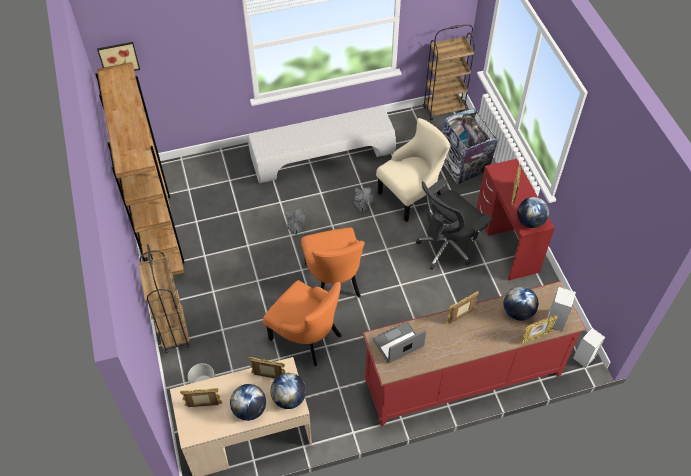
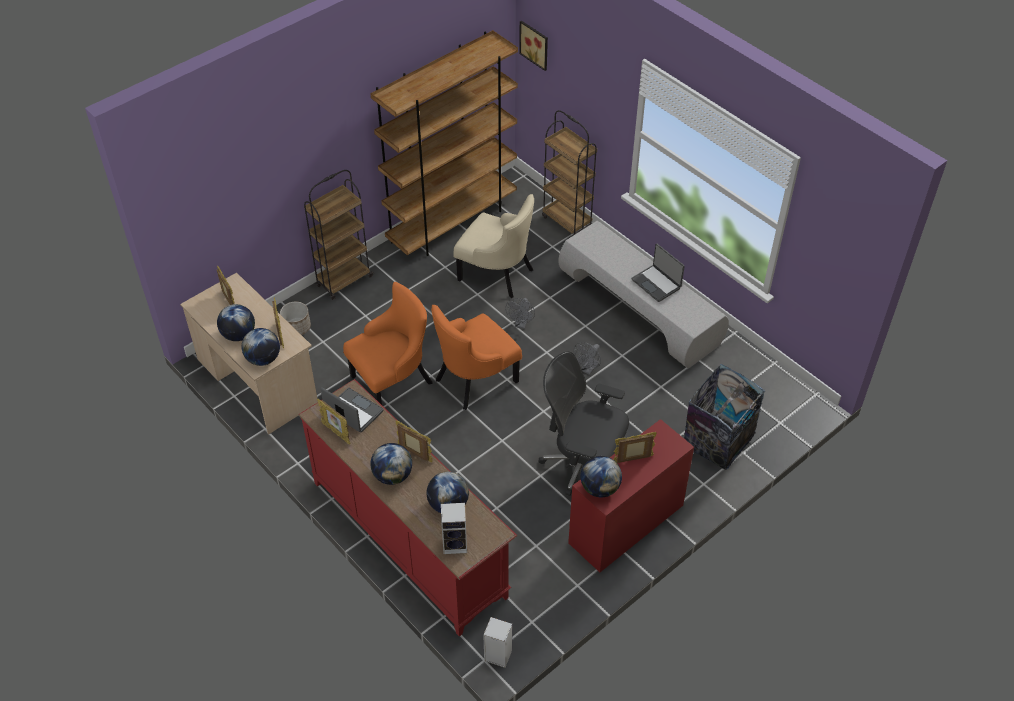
camera: 65 degrees right, 5 degrees down
(305, 336) = (391, 382): orange chair -> orange chair turned 135 degrees counterclockwise
(332, 127) = (656, 283): none -> laptop
(410, 197) = (633, 407): beige chair -> beige chair (495, 273)
(444, 110) = (796, 394): brown cart -> brown cart (567, 223)
(475, 338) = (392, 475): none -> globe
(535, 337) = (421, 530): picture frame -> picture frame (336, 433)

